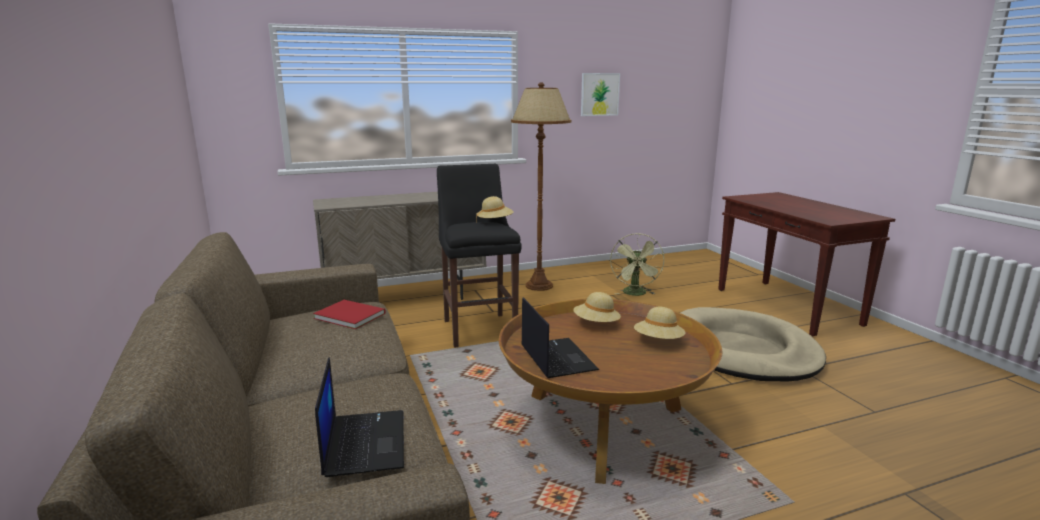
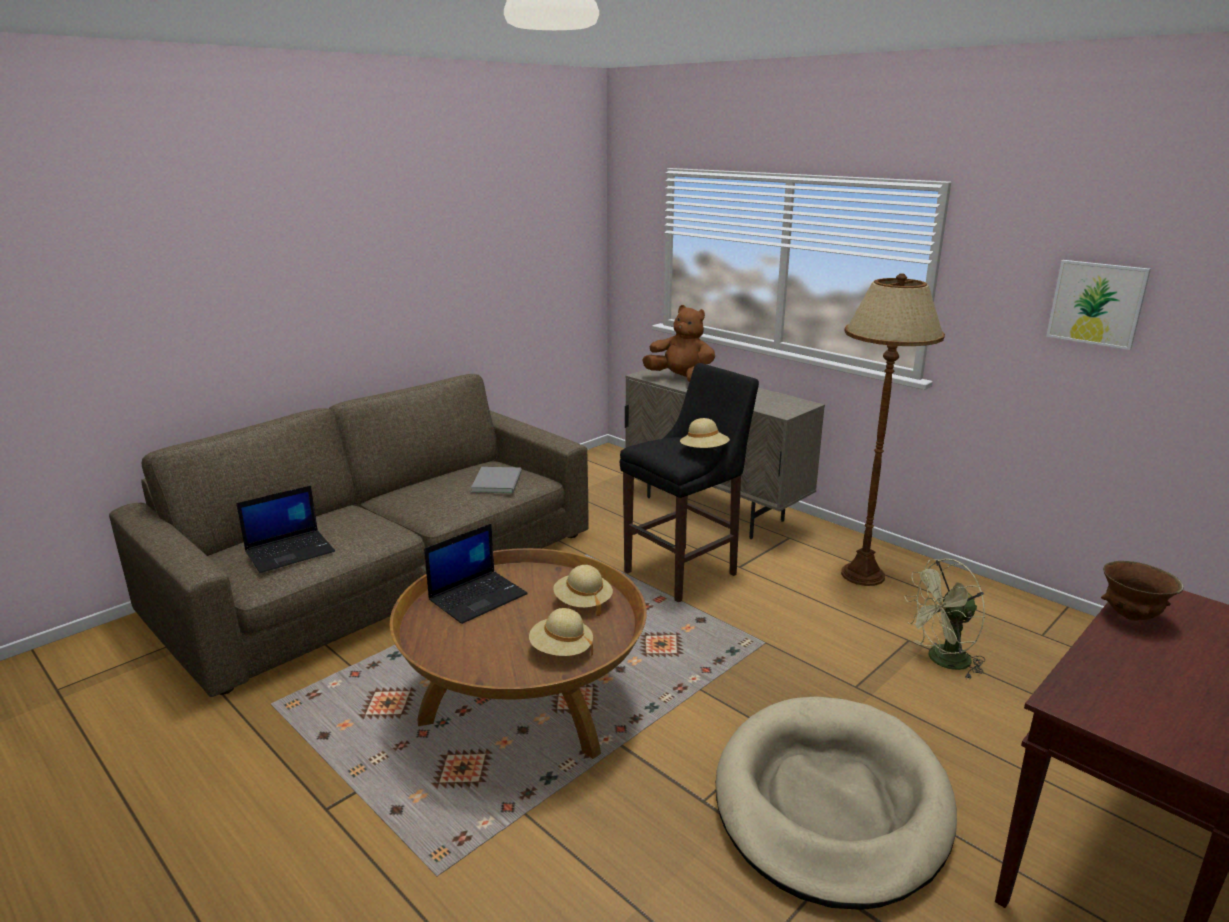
camera: 65 degrees right, 5 degrees up
(349, 315) = (499, 481): red book -> grey book
(360, 201) = (681, 379): none -> brown plush toy
(760, 203) = (1131, 616): none -> brown bowl

